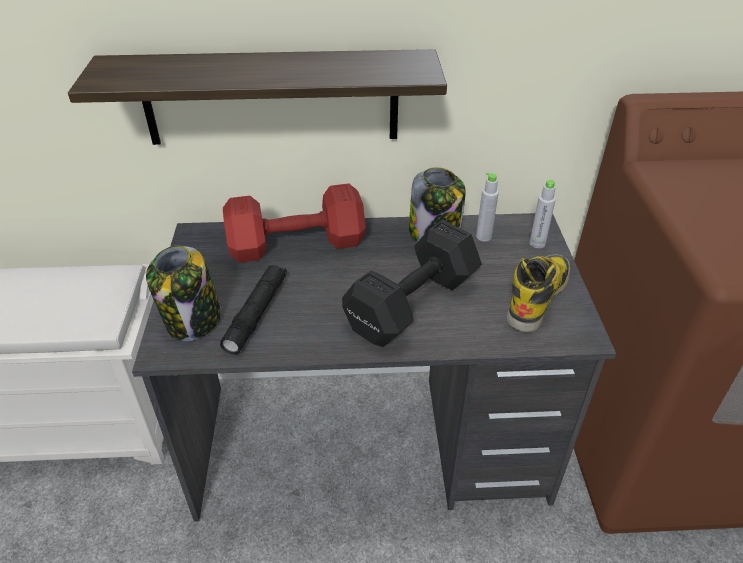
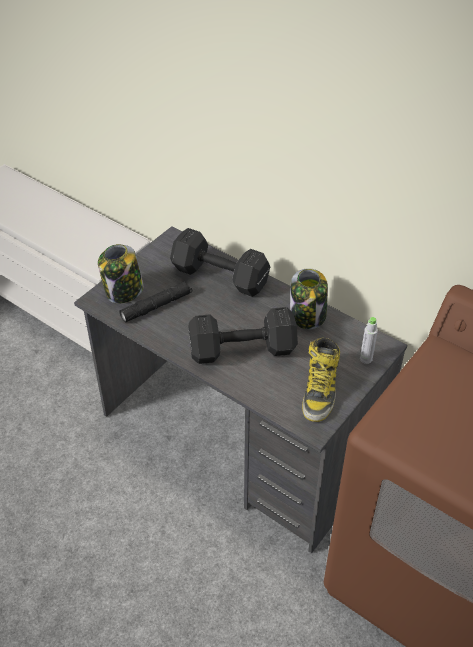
camera: 40 degrees right, 5 degrees up
(271, 98) = (235, 176): shelf -> none
(300, 245) = (221, 277): red dumbbell -> black dumbbell
(483, 236) = (337, 334): grey bottle -> none
(537, 296) = (319, 390): boot -> boot turned 120 degrees clockwise

